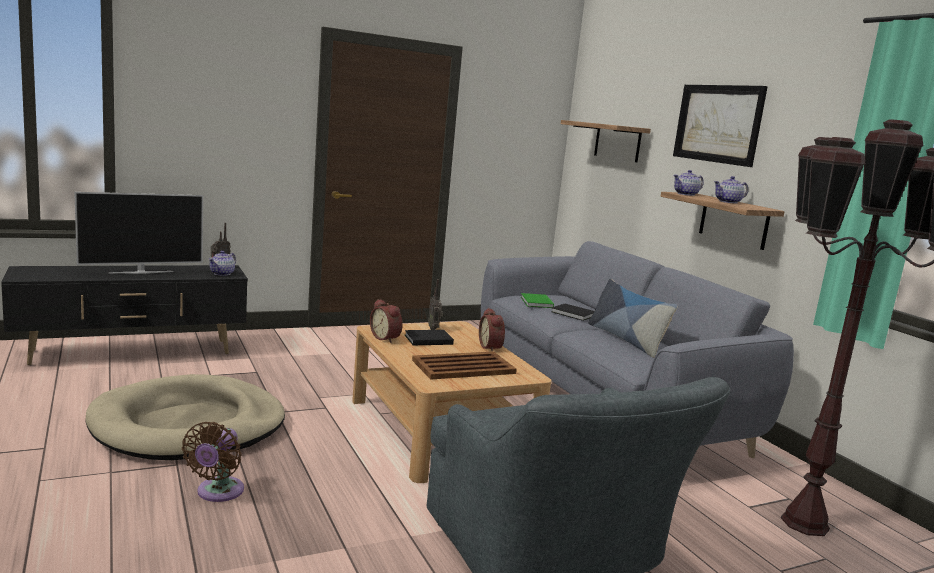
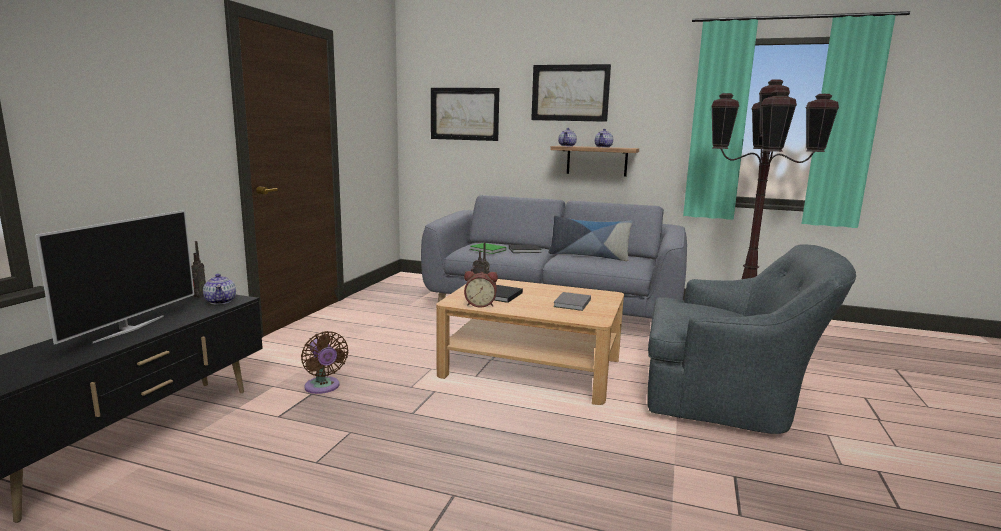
camera: 45 degrees left, 0 degrees up
(189, 425) = (377, 463): beige dog bed -> none
(217, 492) = (534, 490): brown fan -> brown fan (323, 387)
(462, 367) = (571, 303): brown tray -> grey book
(492, 347) = (543, 286): alarm clock -> none
(617, 142) = (464, 114): shelf -> picture

